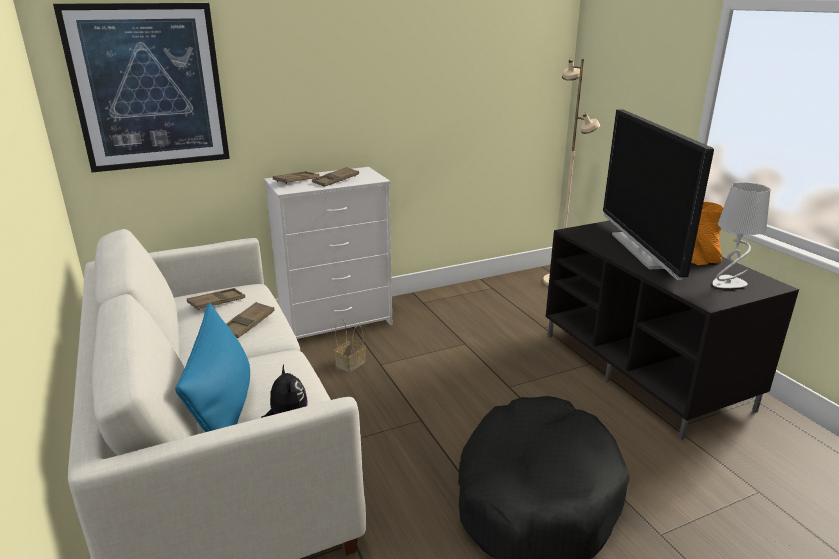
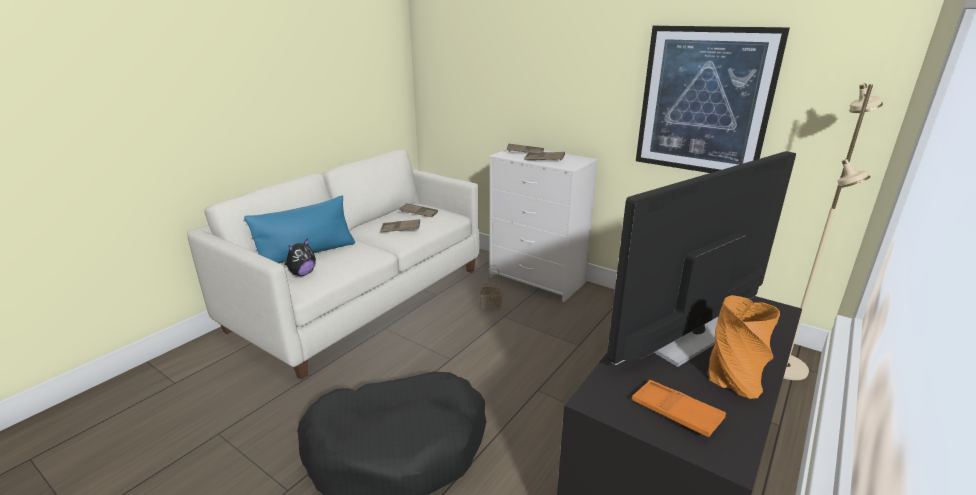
camera: 60 degrees right, 0 degrees up
(149, 88) = (460, 65): picture -> picture (704, 101)
(728, 284) = (675, 412): grey table lamp -> orange tray

